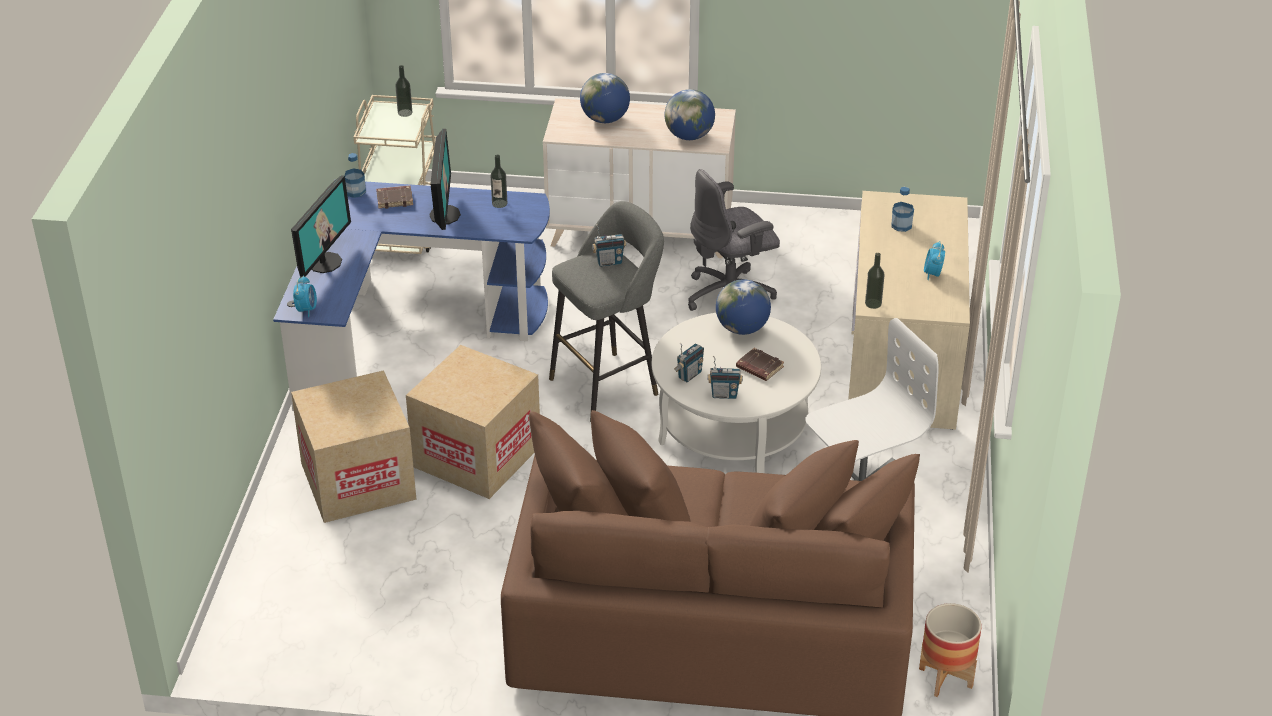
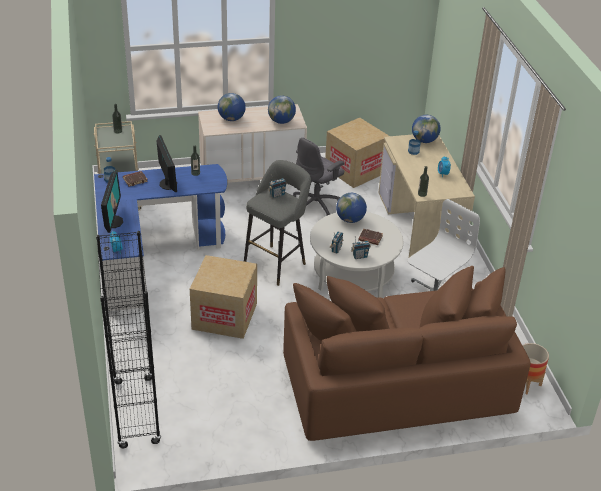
camera: 20 degrees left, 0 degrees up
(261, 580) = (136, 412): none -> black bookcase
(358, 481) = (164, 343): cardboard box -> cardboard box (355, 170)
(933, 209) = (424, 140): none -> globe

